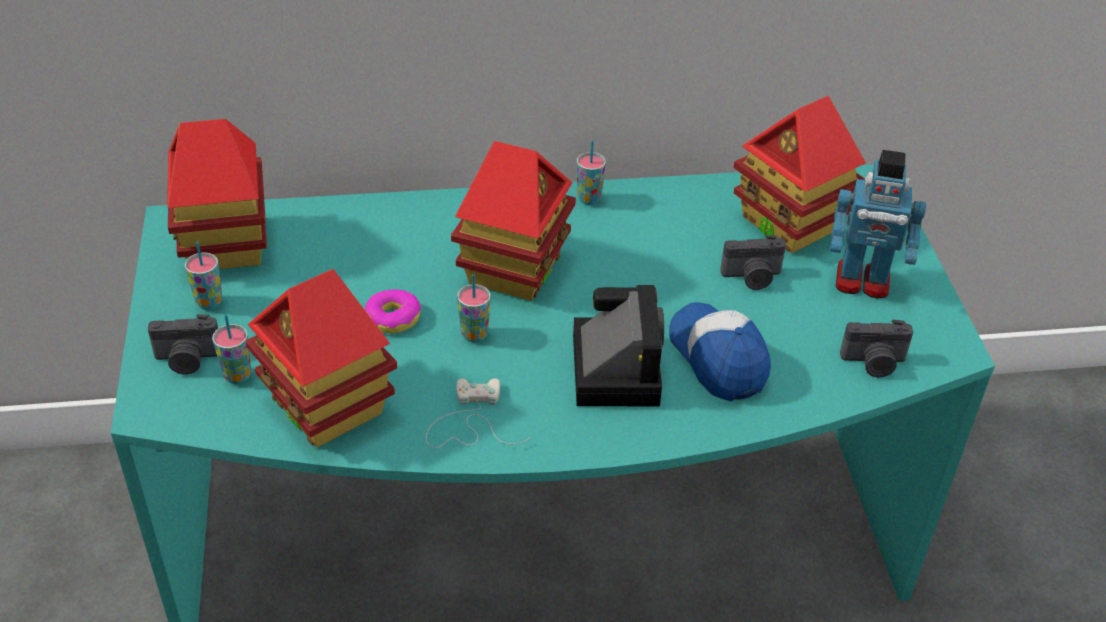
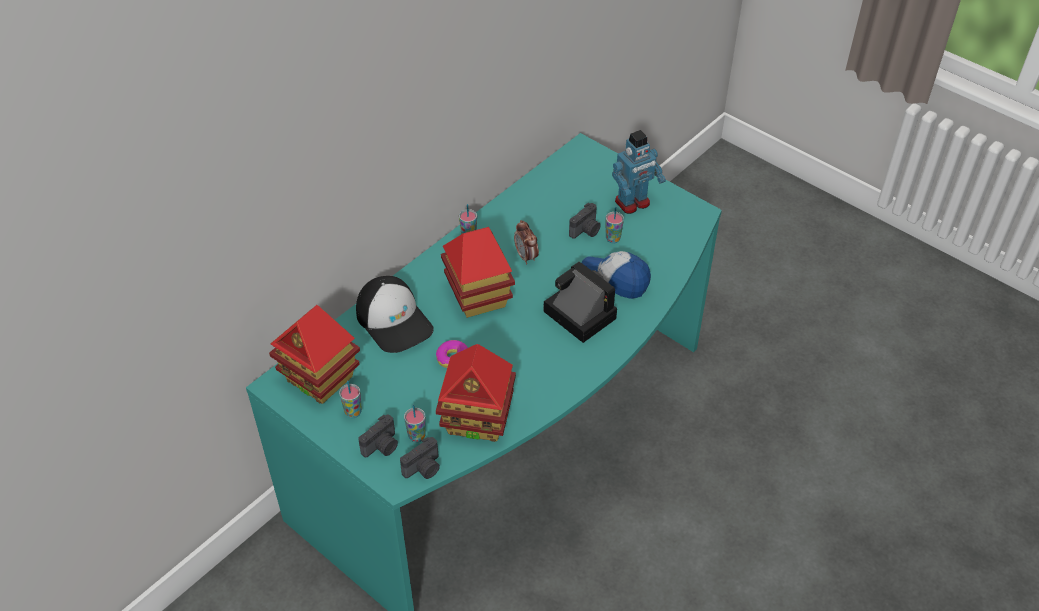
camera: 40 degrees left, 5 degrees up
(384, 236) = (394, 320): none -> cap
(470, 421) = (547, 381): white game controller -> none
(474, 335) = (500, 340): cup -> cup (613, 239)
(632, 261) = (526, 257): none -> alarm clock
(790, 223) = (572, 192): toy house -> none
(874, 363) = (677, 240): camera -> camera (424, 469)

